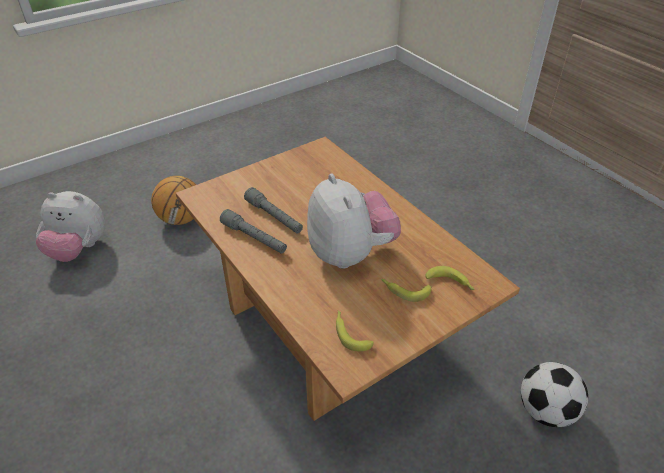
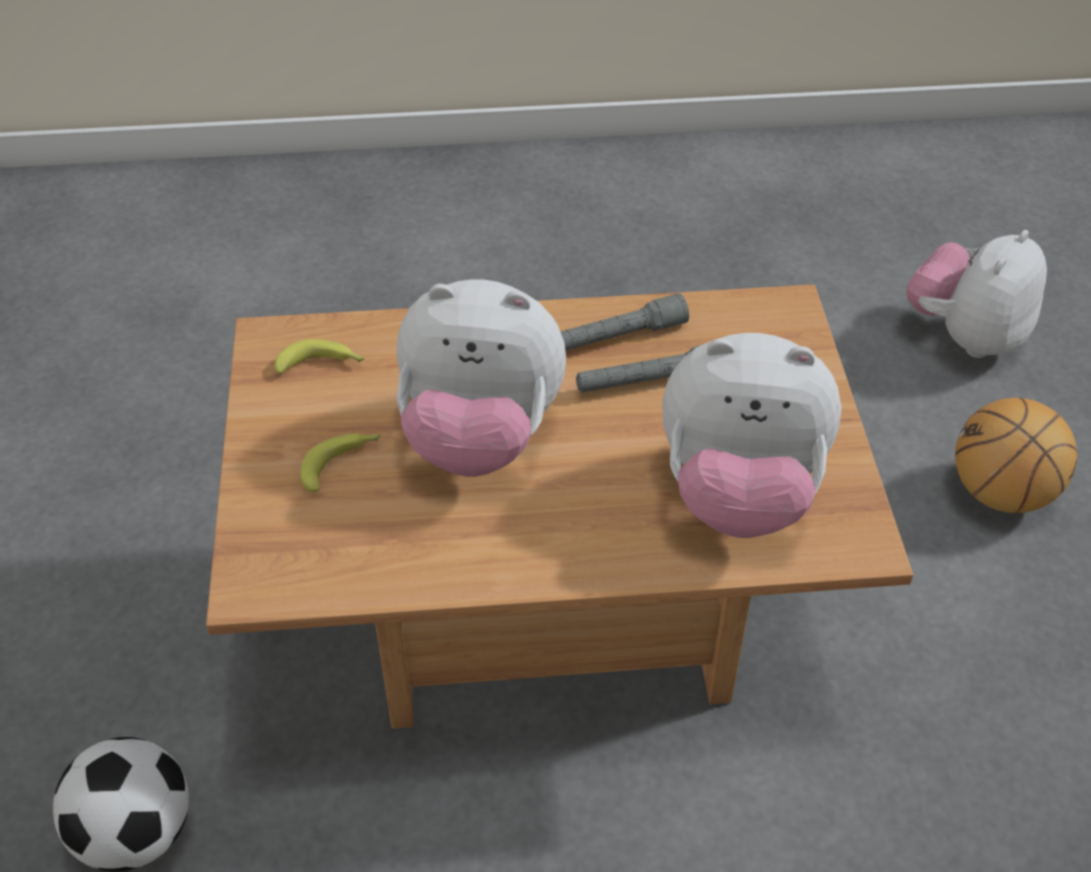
camera: 120 degrees right, 5 degrees up
(321, 177) = (739, 494): none -> plush toy
(450, 283) = (302, 532): banana -> none

